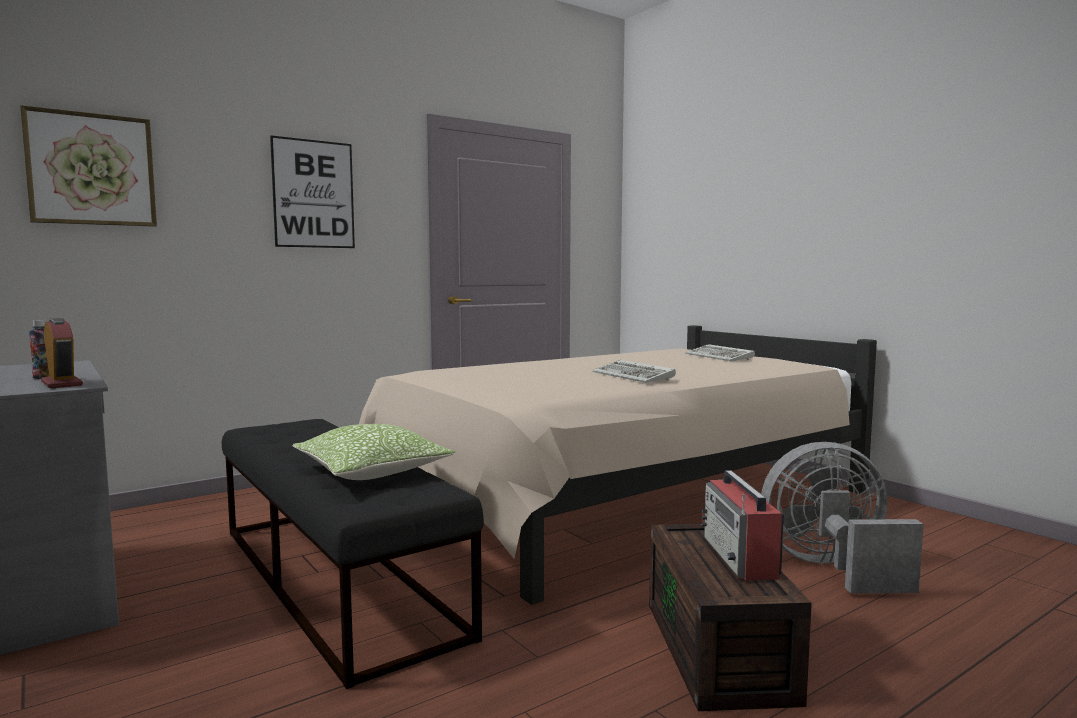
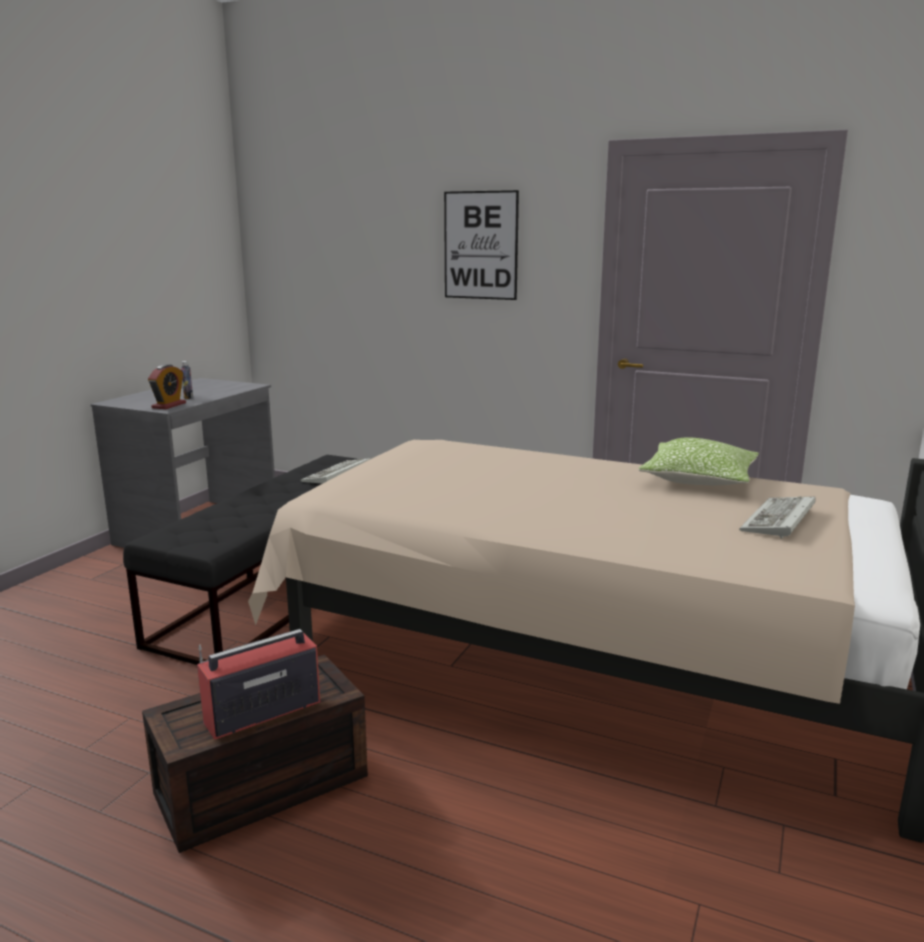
camera: 60 degrees right, 10 degrees up
(91, 169) = (325, 236): picture -> none
(372, 471) = (245, 517): pillow -> pillow (698, 479)
(635, 376) = (516, 508): keyboard -> keyboard (337, 475)
(831, 568) = (528, 836): grey fan -> none

